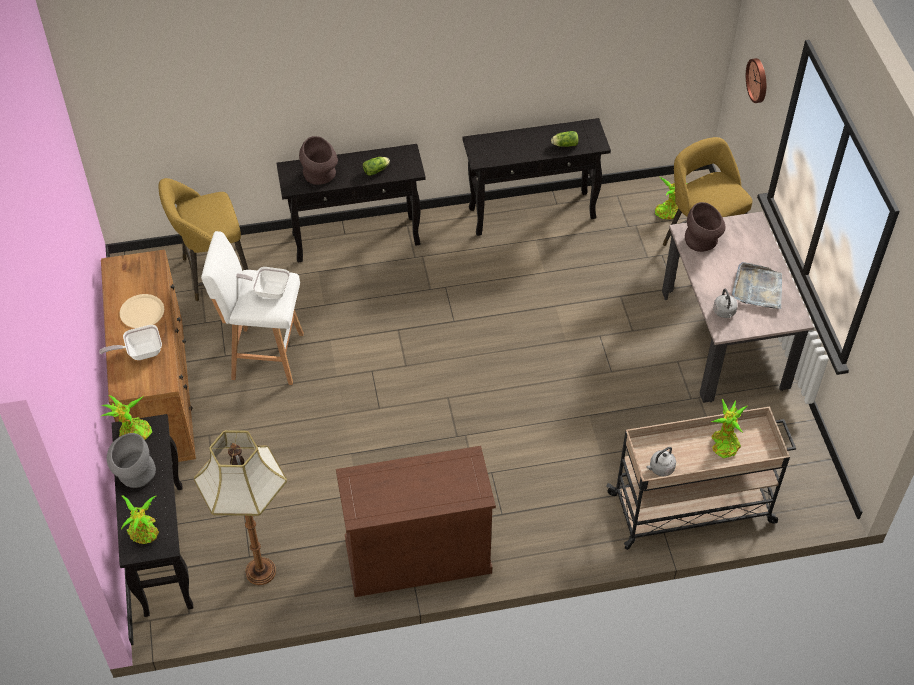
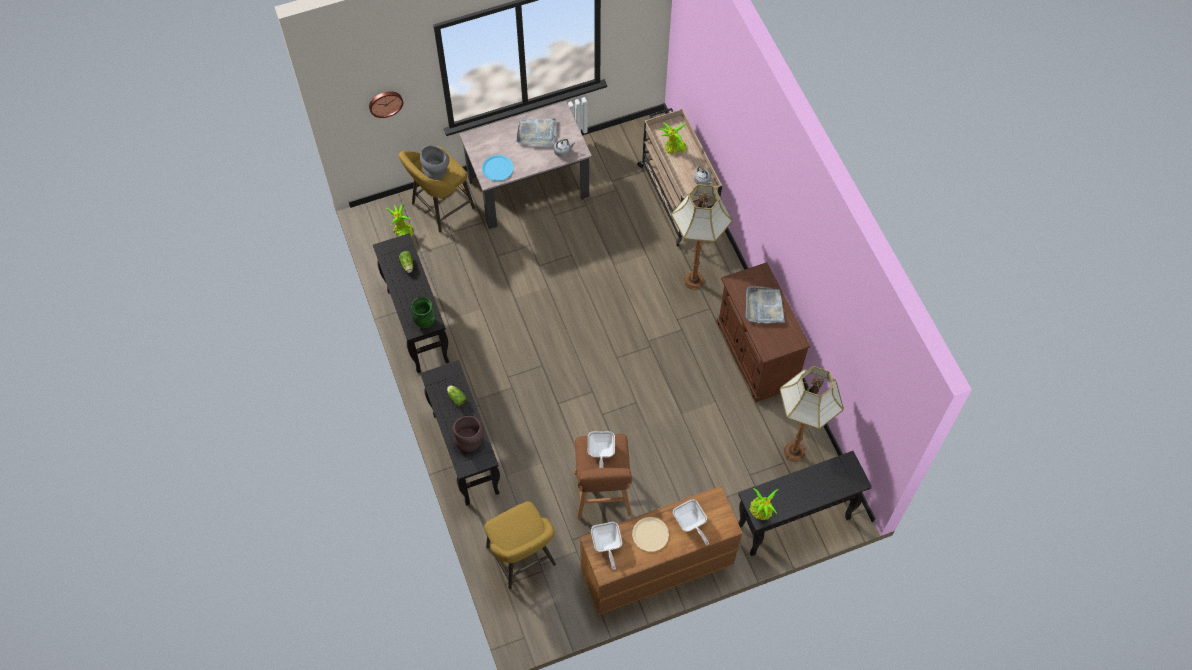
camera: 100 degrees left, 10 degrees up
(134, 475) = (797, 499): grey vase -> grey vase (436, 171)
(144, 533) = (842, 478): potted plant -> none
(145, 271) = (606, 545): none -> frying pan
(264, 355) = (602, 496): white stool -> brown stool
(421, 486) = (764, 307): none -> grey tray
(482, 153) = (425, 322): none -> green vase
(550, 504) = (694, 280): none -> floor lamp
(702, 242) = (497, 168): brown vase -> blue plate

